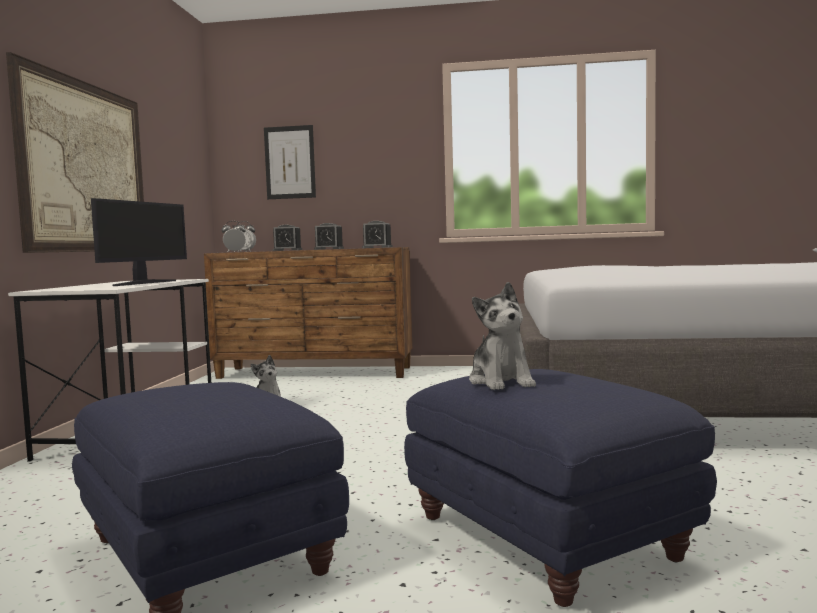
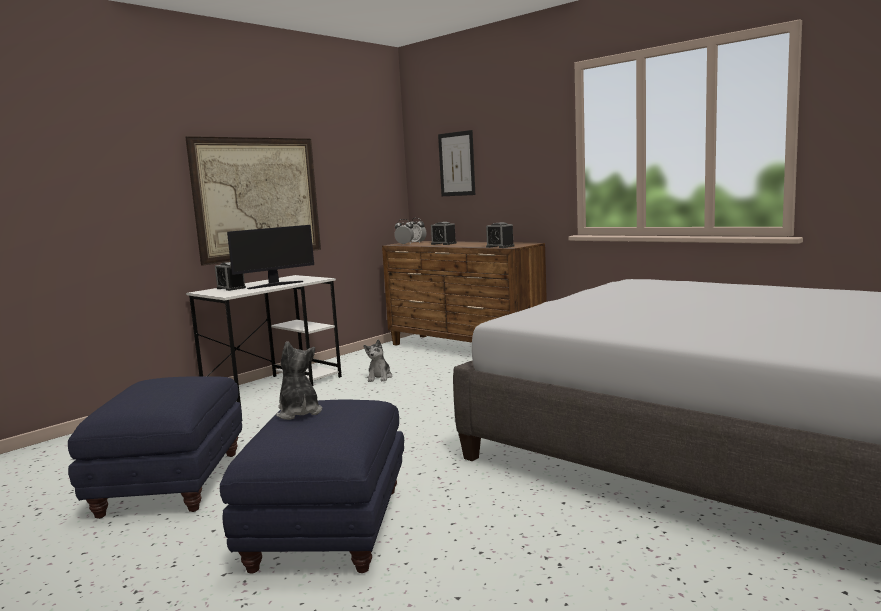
camera: 35 degrees right, 5 degrees up
(329, 249) = (471, 244): alarm clock -> alarm clock (231, 288)
(501, 382) = (299, 412): plush toy -> plush toy turned 135 degrees clockwise

